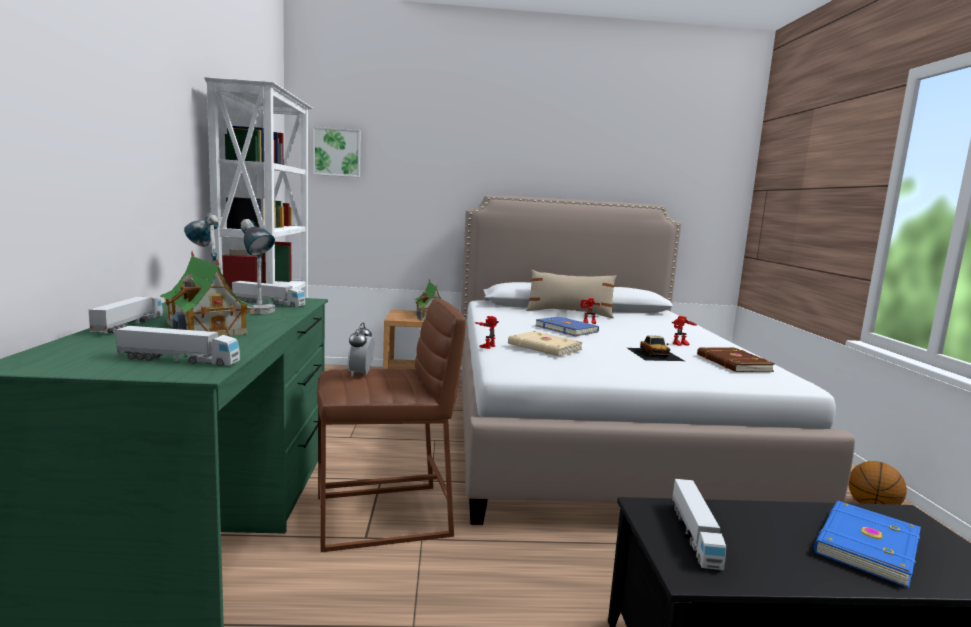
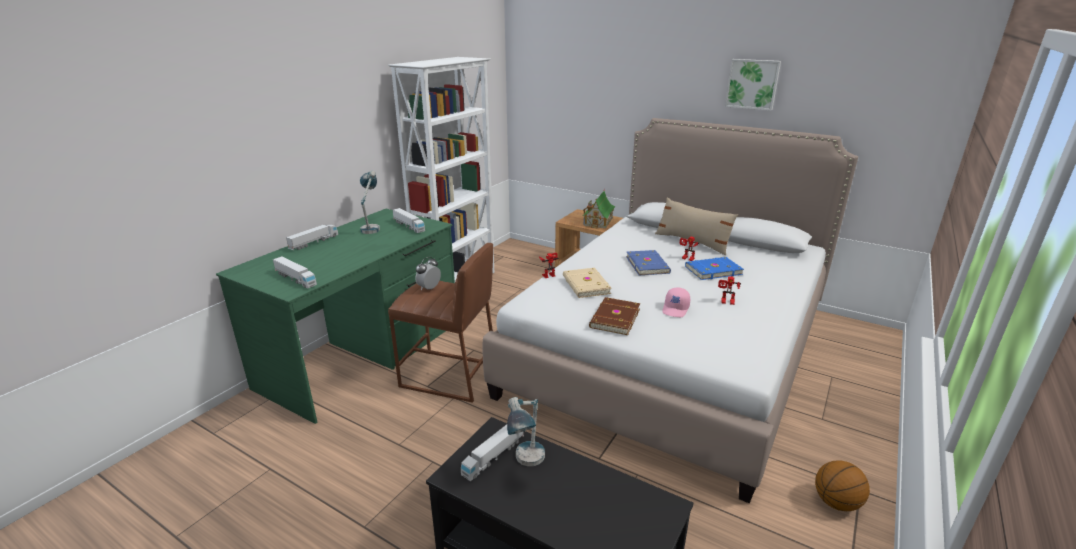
camera: 35 degrees right, 15 degrees up
(206, 328) = (342, 251): toy house -> none
(259, 313) = (387, 238): table lamp -> table lamp (527, 465)
(337, 152) = (540, 76): picture -> picture (752, 84)
(655, 354) = (676, 309): toy car -> pink cap
(733, 363) = (732, 335): brown book -> brown book (613, 318)
(864, 545) = (587, 508): blue book -> blue book (712, 270)

